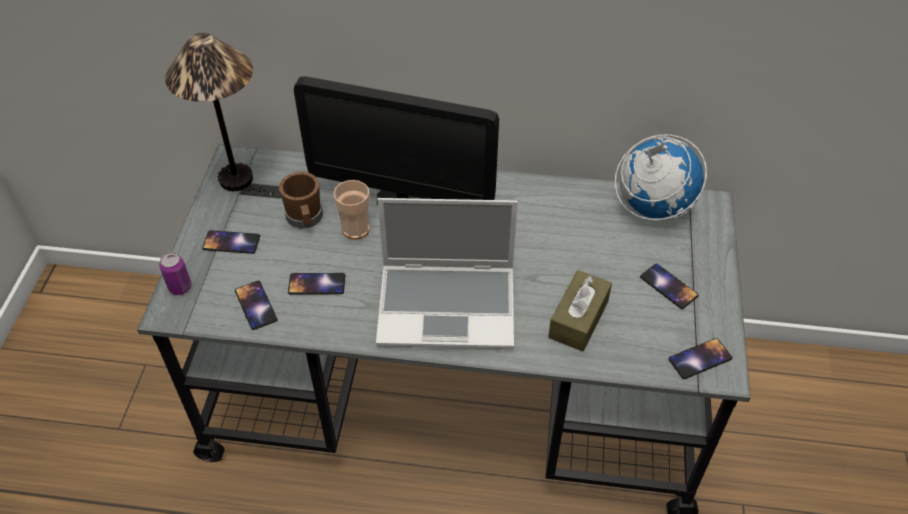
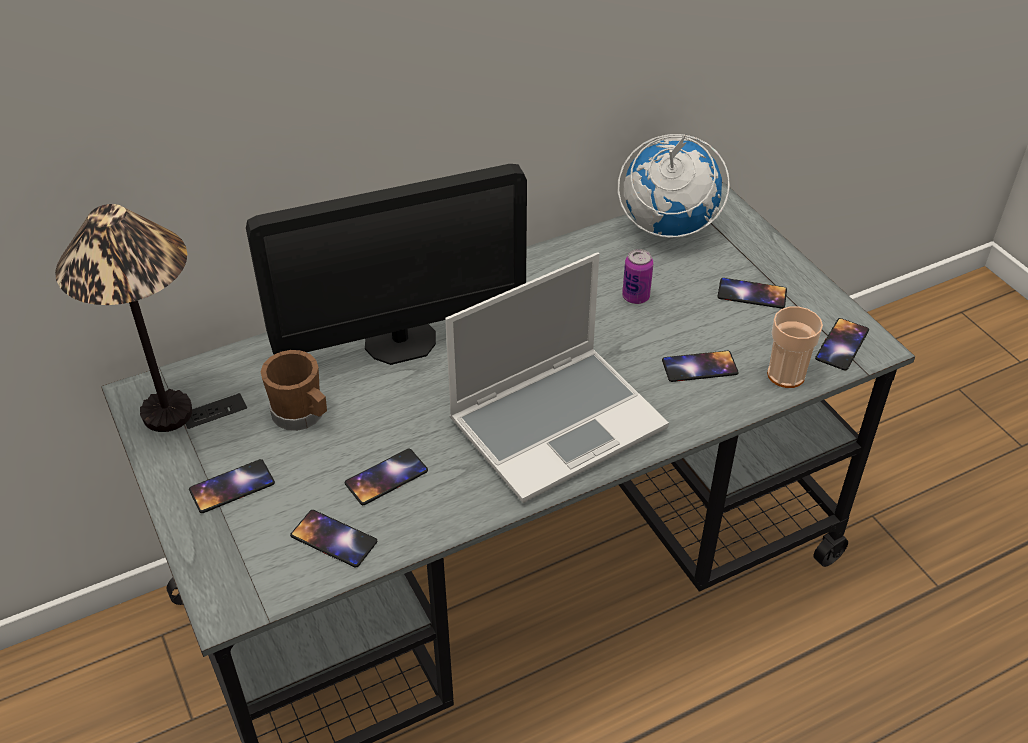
camera: 35 degrees left, 5 degrees down
(180, 287) = (213, 571): can -> can (635, 297)
(355, 229) = (375, 396): cup -> cup (786, 375)
(578, 319) = (699, 367): brown tissue box -> phone

